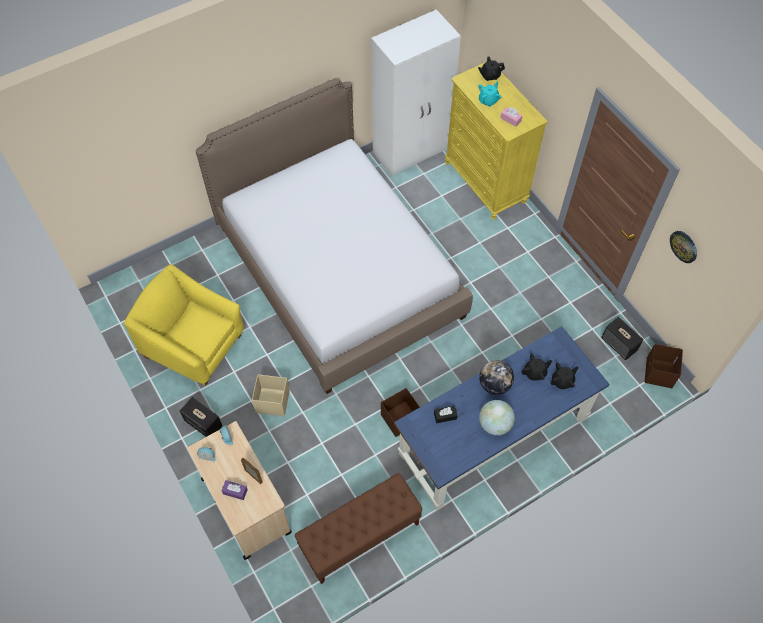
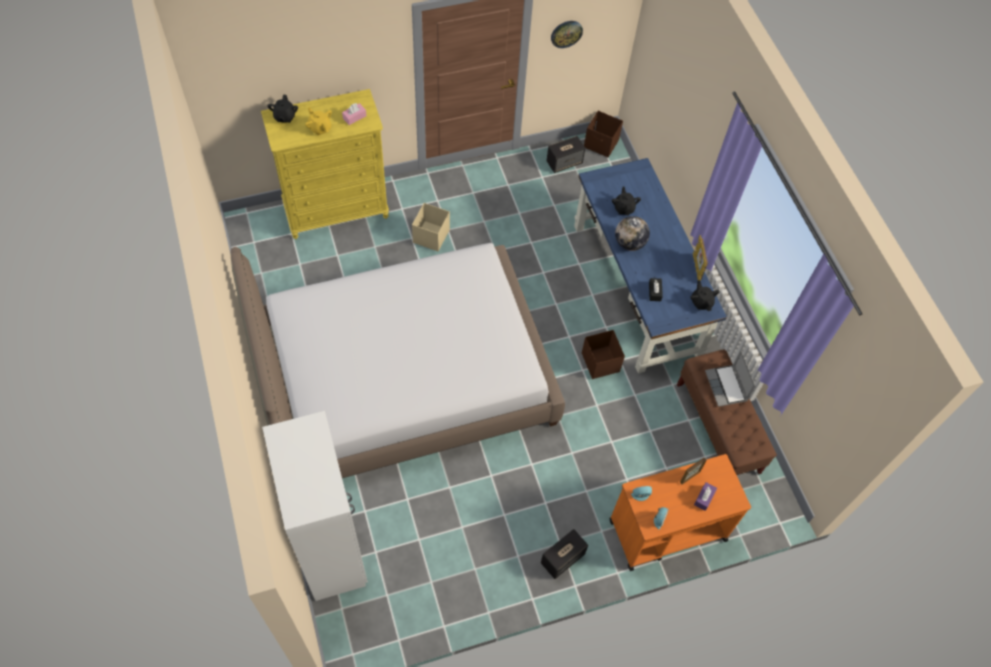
camera: 80 degrees left, 0 degrees up
(194, 345) = (457, 553): yellow armchair -> none
(245, 504) = (667, 530): beige cart -> orange cart
(272, 401) = (552, 481): beige storage box -> beige storage box (430, 236)
(378, 514) = (726, 386): none -> laptop
(411, 151) = (262, 267): white wardrobe -> white wardrobe (331, 547)
(486, 450) = (696, 268): none -> picture frame
(488, 100) = (320, 128): turquoise teapot -> yellow teapot
(494, 424) = (671, 255): globe -> none
(562, 381) = (637, 190): black teapot -> black teapot (701, 302)

